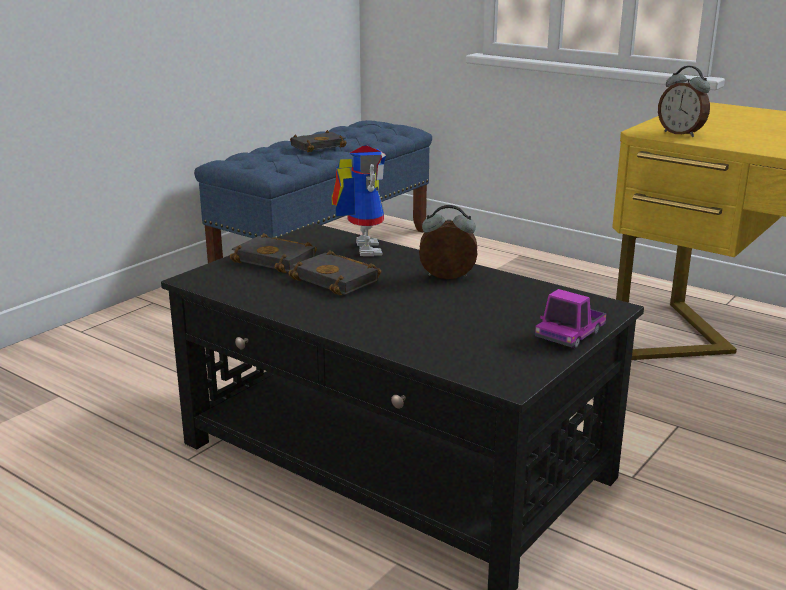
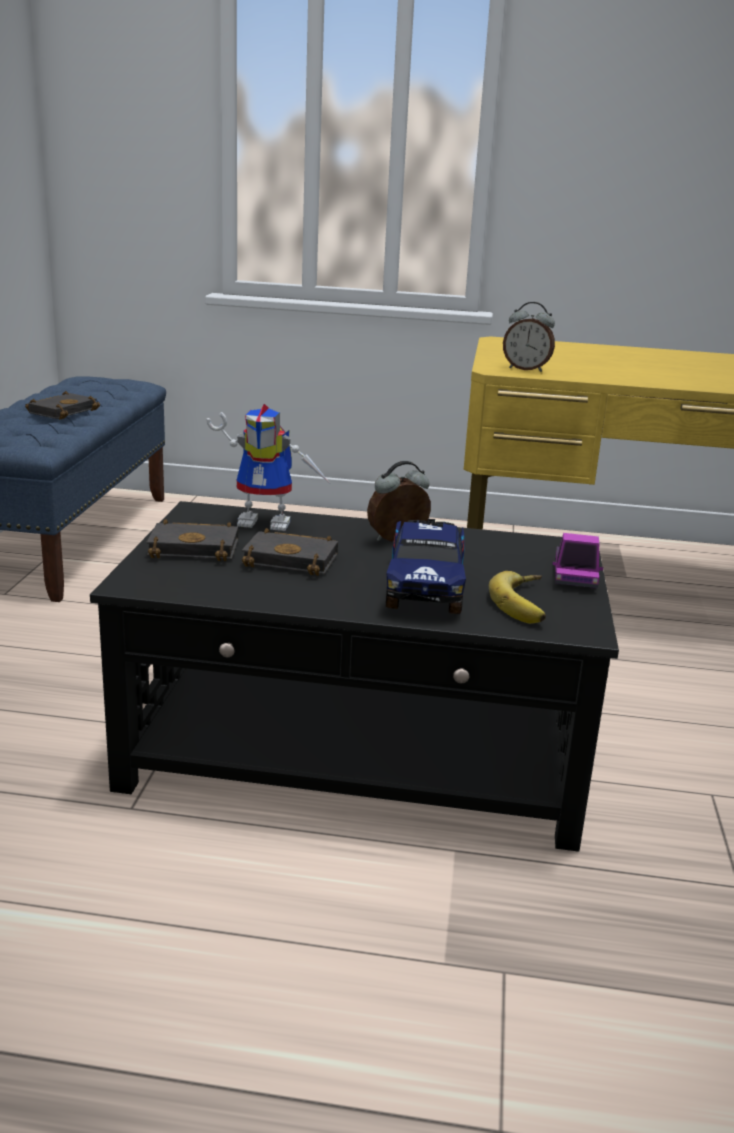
camera: 30 degrees left, 0 degrees up
(360, 248) = (269, 522): toy robot -> toy robot turned 135 degrees clockwise
(418, 319) = (425, 586): none -> toy truck
(489, 349) = (527, 604): none -> banana

